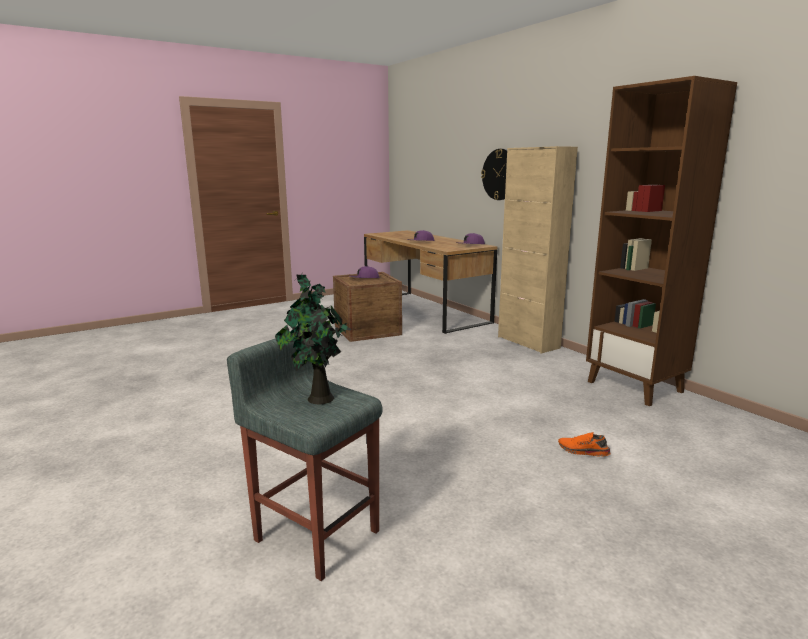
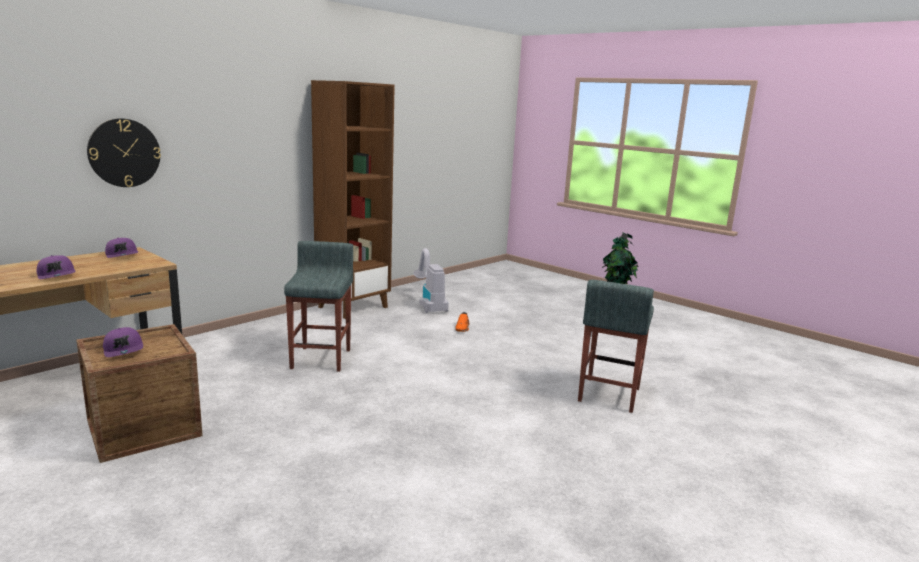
camera: 105 degrees left, 0 degrees up
(469, 370) = (321, 358): none -> grey stool
(528, 342) = (235, 333): beige cabinet -> none
(687, 436) = (429, 304): none -> vacuum cleaner

